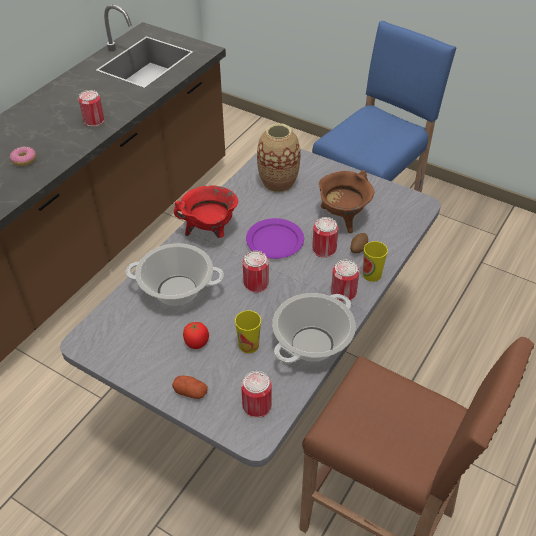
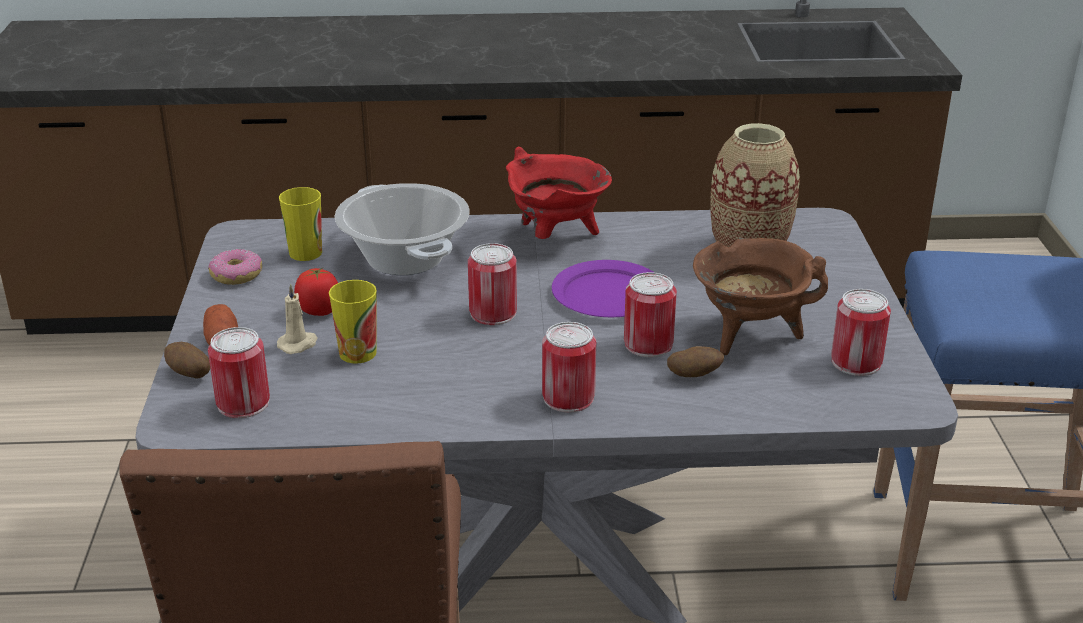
camera: 55 degrees right, 15 degrees down
(24, 160) = (488, 55): donut -> donut (236, 275)
(94, 120) = (630, 60): can -> can (856, 362)
(212, 417) = (189, 374): none -> potato
(221, 363) = (298, 344): none -> beige candle
(312, 343) = (418, 407): cooking pot -> none
(372, 274) = (648, 411): cup -> cup (305, 253)

